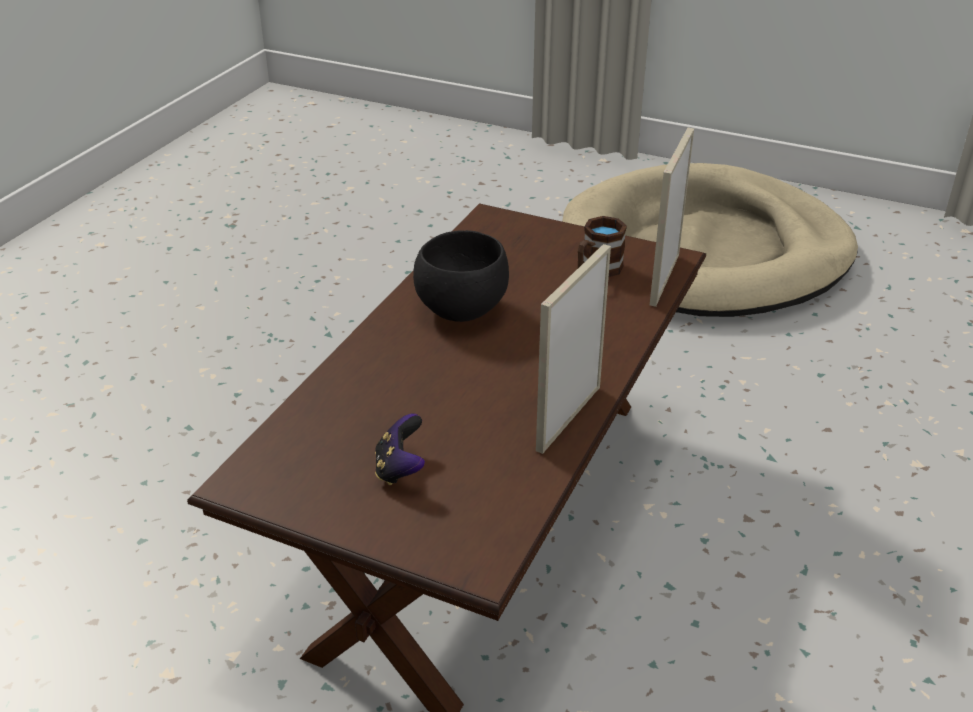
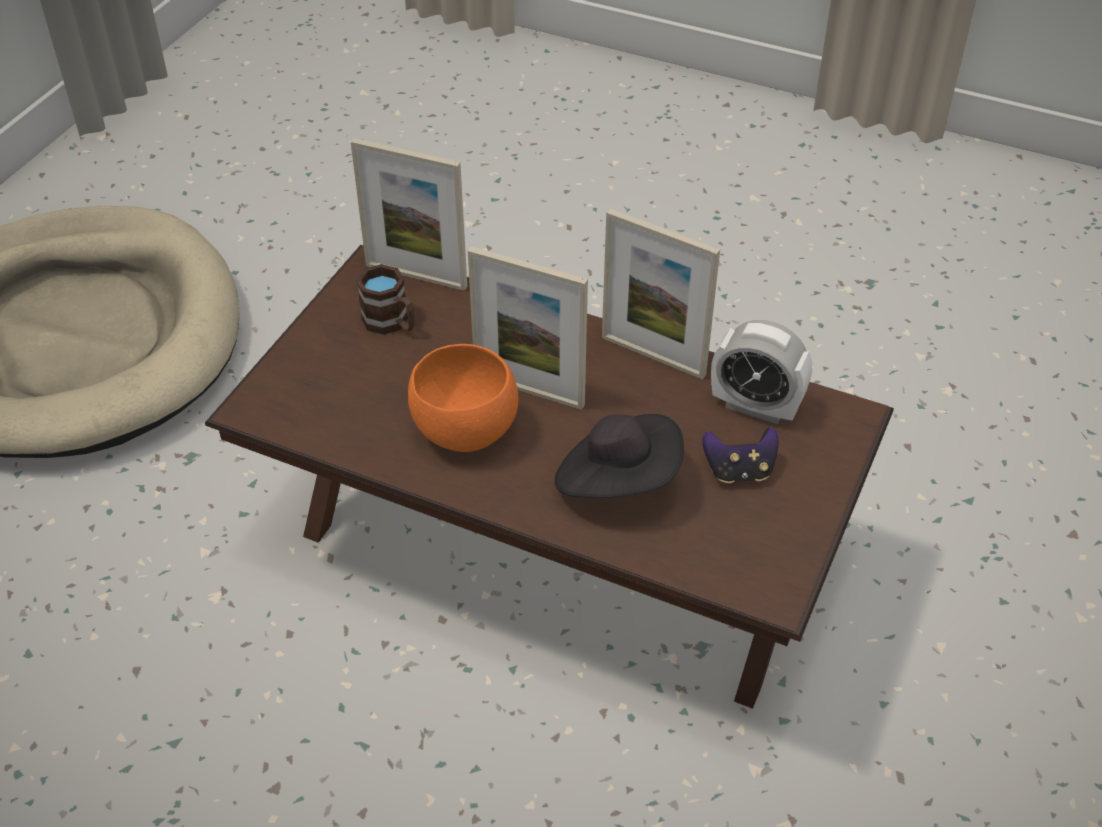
camera: 90 degrees left, 10 degrees up
(396, 391) = (618, 480): none -> black hat
(459, 310) = (464, 434): black bowl -> orange bowl
(494, 487) = (755, 406): none -> alarm clock
(514, 342) = (529, 390): none -> picture frame

